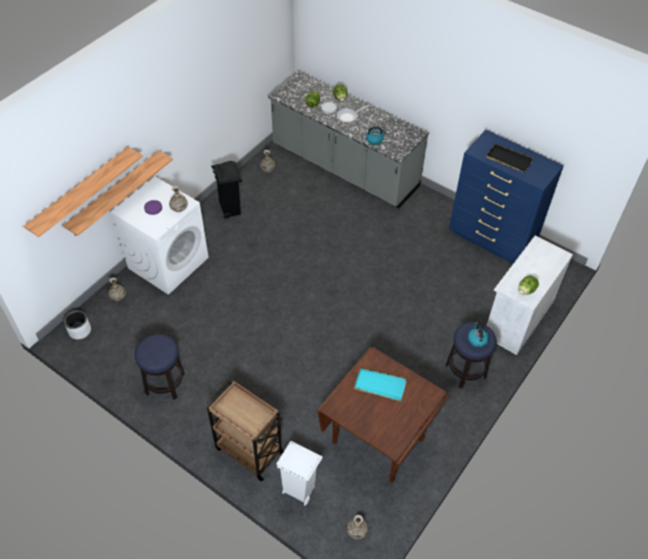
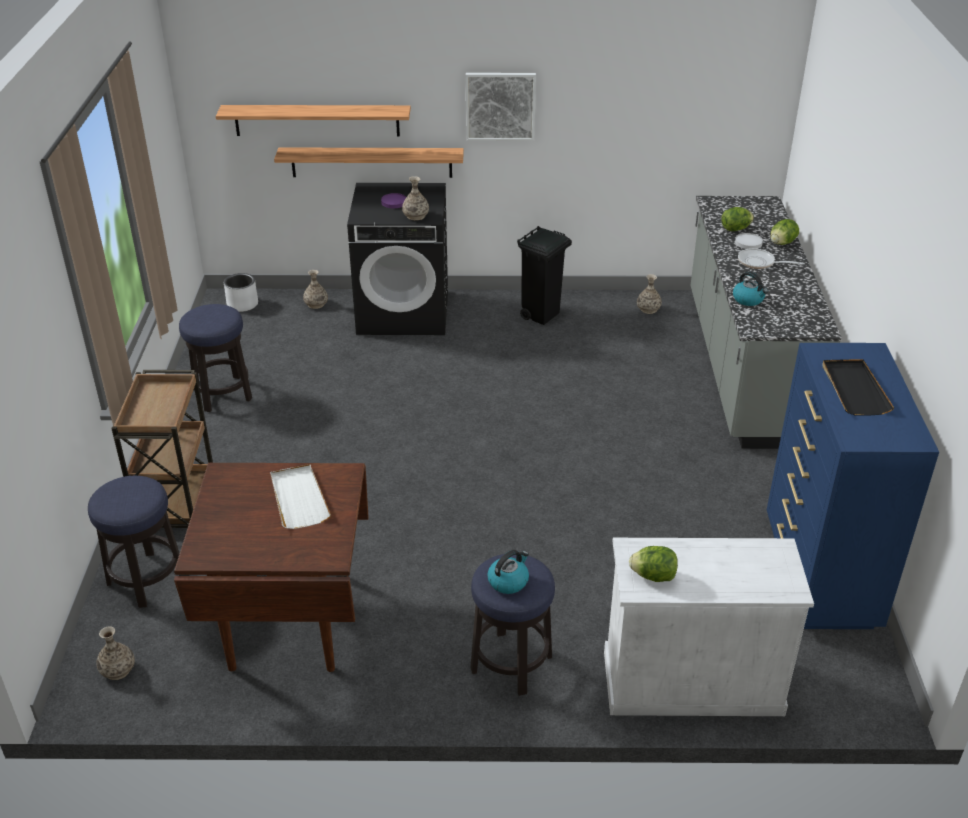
camera: 55 degrees right, 15 degrees down
(168, 262) = (404, 312): white washing machine -> black washing machine
(171, 113) = (500, 106): none -> picture
(299, 490) = (146, 580): white trash can -> stool
(380, 385) = (298, 499): turquoise tray -> white tray

